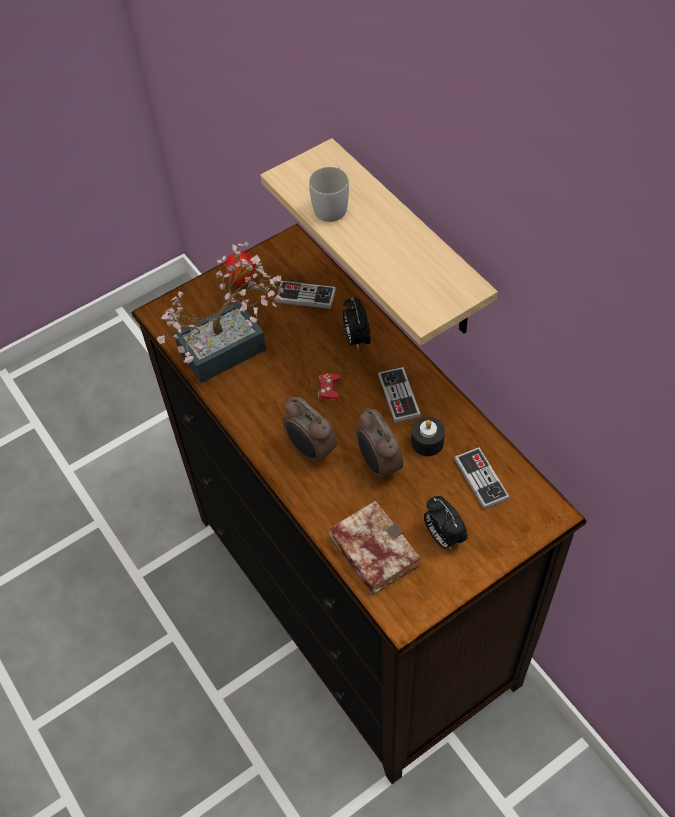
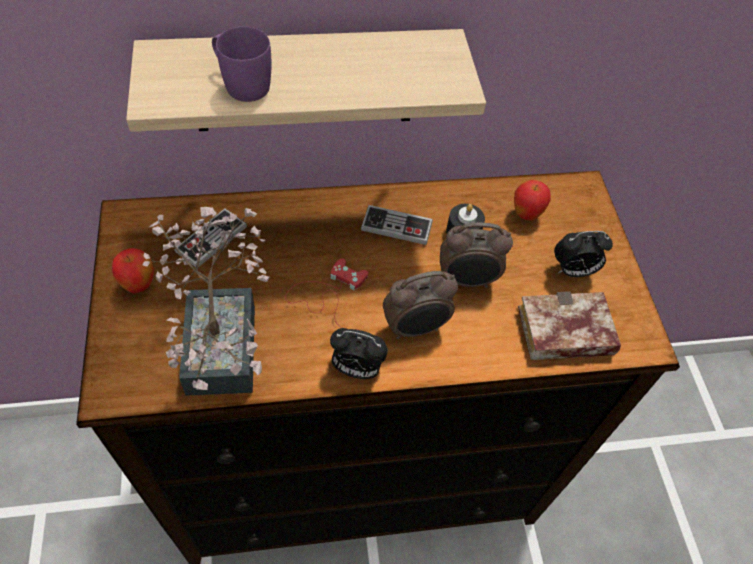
camera: 70 degrees left, 0 degrees up
(332, 205) = (241, 83): white mug -> purple mug
(356, 339) = (302, 225): alarm clock -> alarm clock (356, 369)
(481, 479) = (526, 214): game controller -> apple

